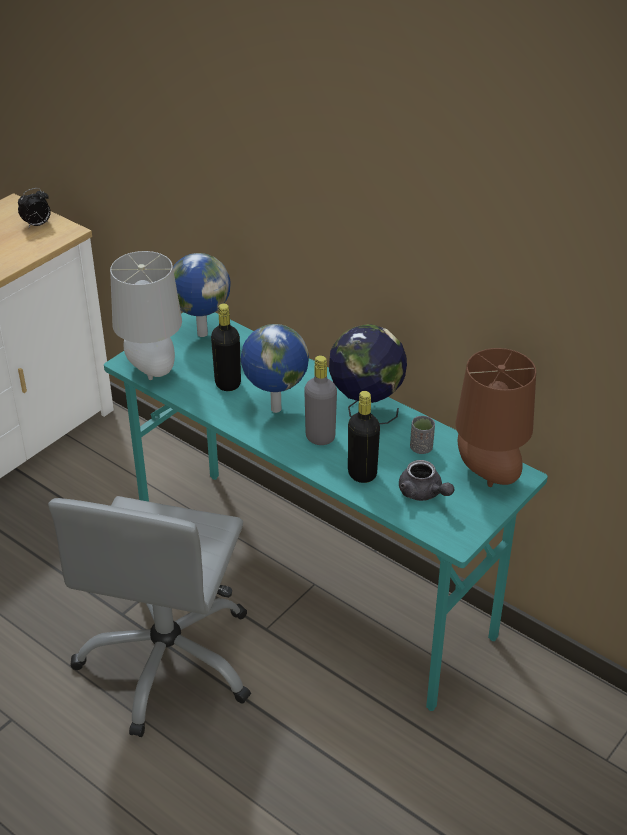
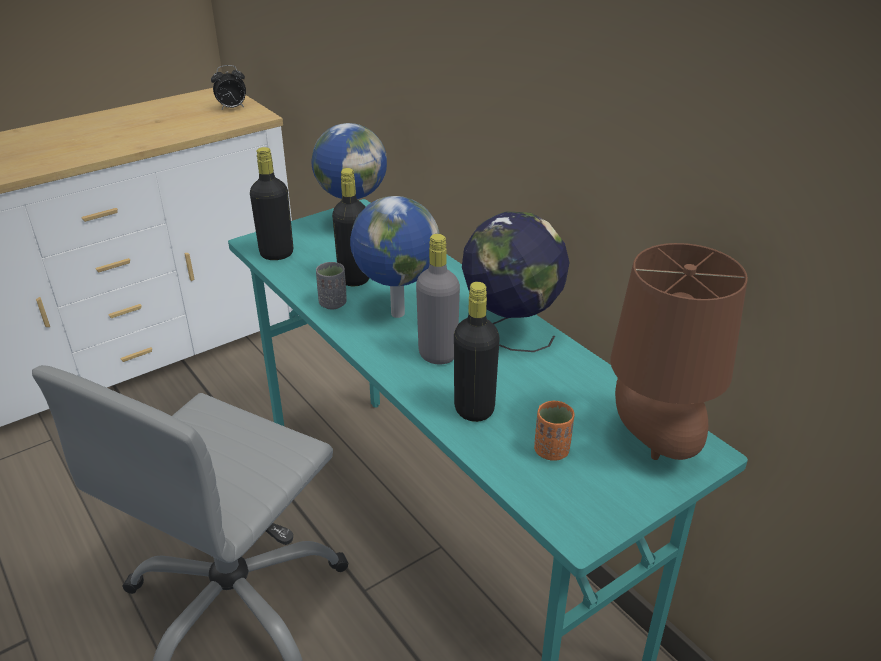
camera: 15 degrees right, 5 degrees down
(152, 371) = (276, 254): grey table lamp -> black bottle
(421, 448) = (569, 390): grey cup -> grey cup (333, 303)
(423, 493) = (551, 451): grey teapot -> orange cup

